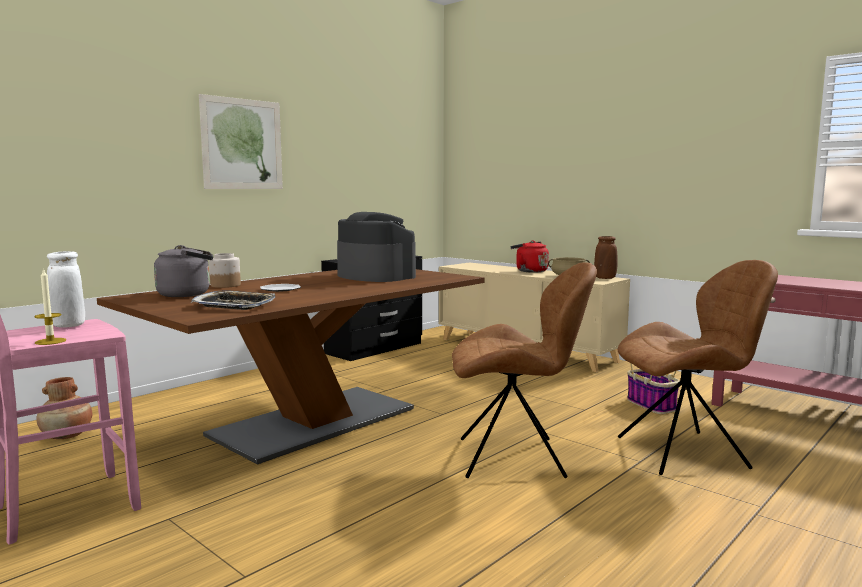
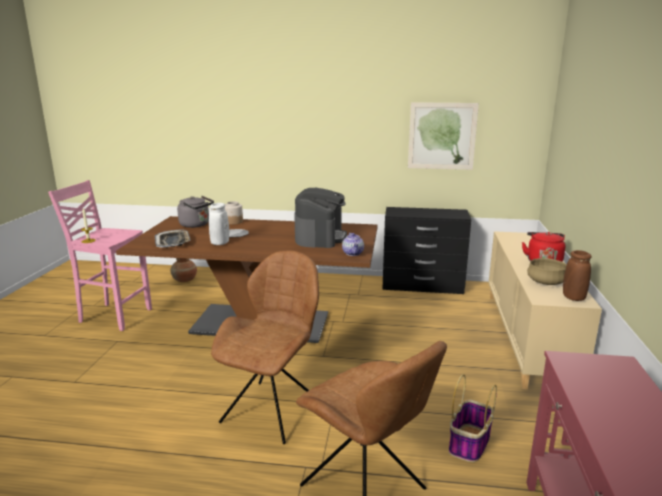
camera: 55 degrees right, 10 degrees up
(68, 326) = (121, 232): white vase -> white vase (220, 243)
(242, 144) = (322, 116): picture -> picture (442, 136)
(448, 276) = (353, 253): none -> teapot
(515, 458) = (273, 409): brown chair -> brown chair turned 120 degrees counterclockwise

